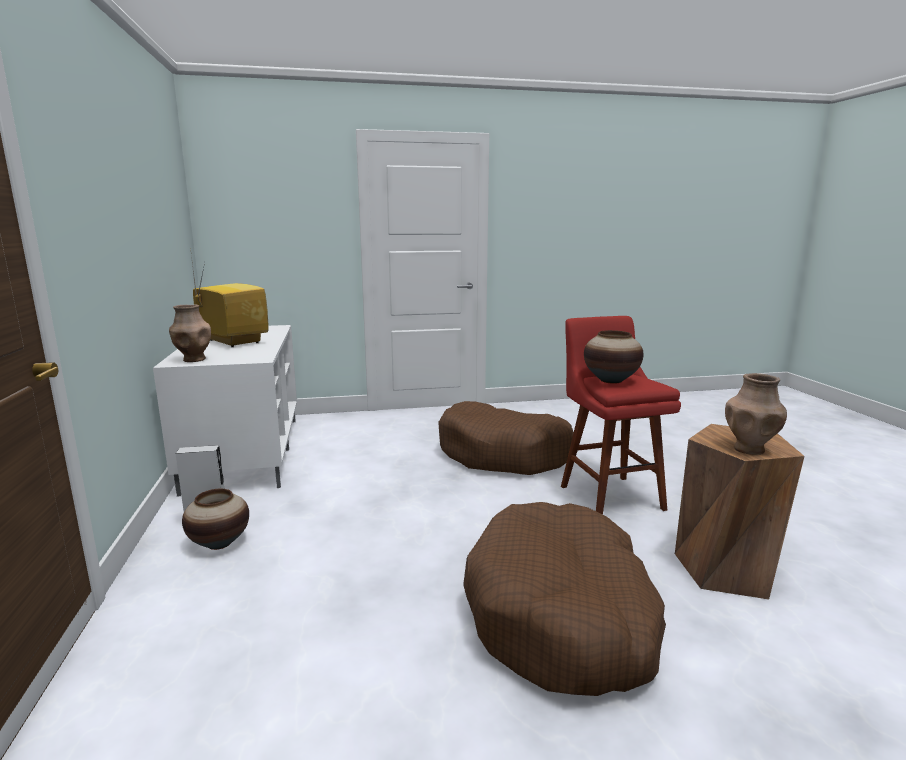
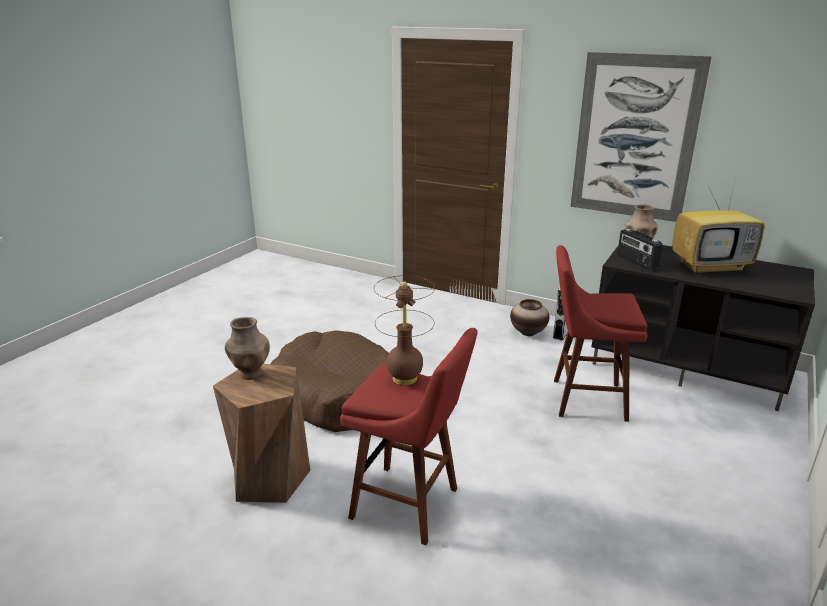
camera: 130 degrees right, 10 degrees up
(123, 226) = (635, 138): none -> picture
(244, 452) = (687, 366): white tv stand -> black tv stand
(245, 356) = (636, 262): none -> radio
(360, 476) = (584, 399): none -> red stool
(504, 454) = (564, 500): brown dog bed -> none
(611, 380) = (405, 378): vase -> brown table lamp

